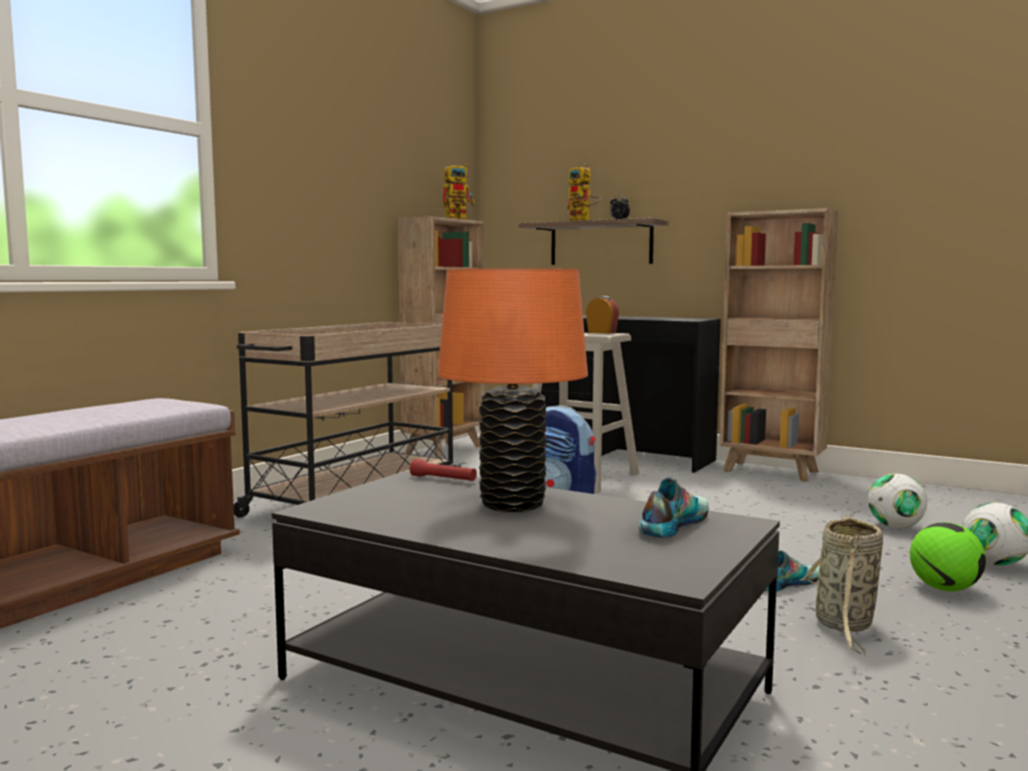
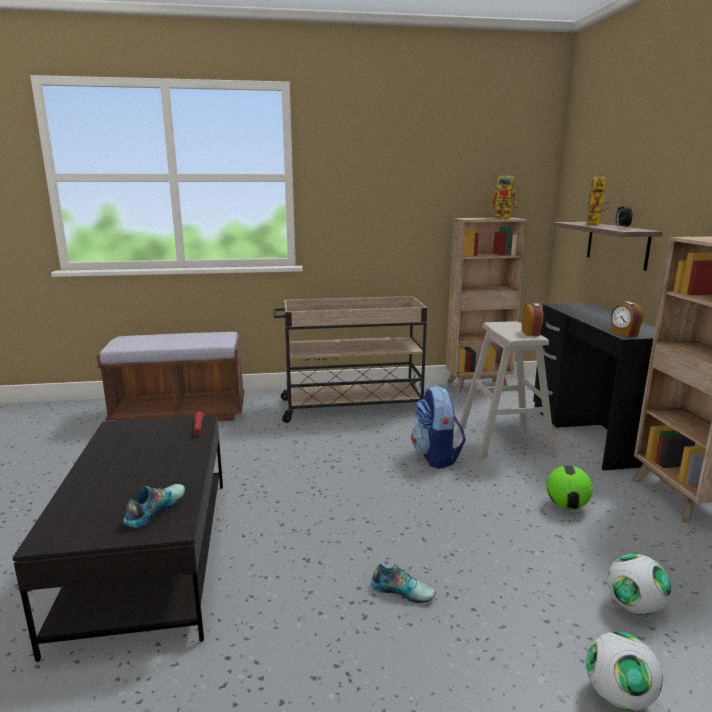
camera: 50 degrees right, 10 degrees up
(512, 504) = (161, 459): orange table lamp -> none
(671, 524) = (154, 509): shoe -> shoe turned 60 degrees counterclockwise
(684, 320) = (623, 333): none -> alarm clock
(844, 626) = (345, 642): basket -> none
(944, 588) = (495, 676): football -> football (566, 506)

